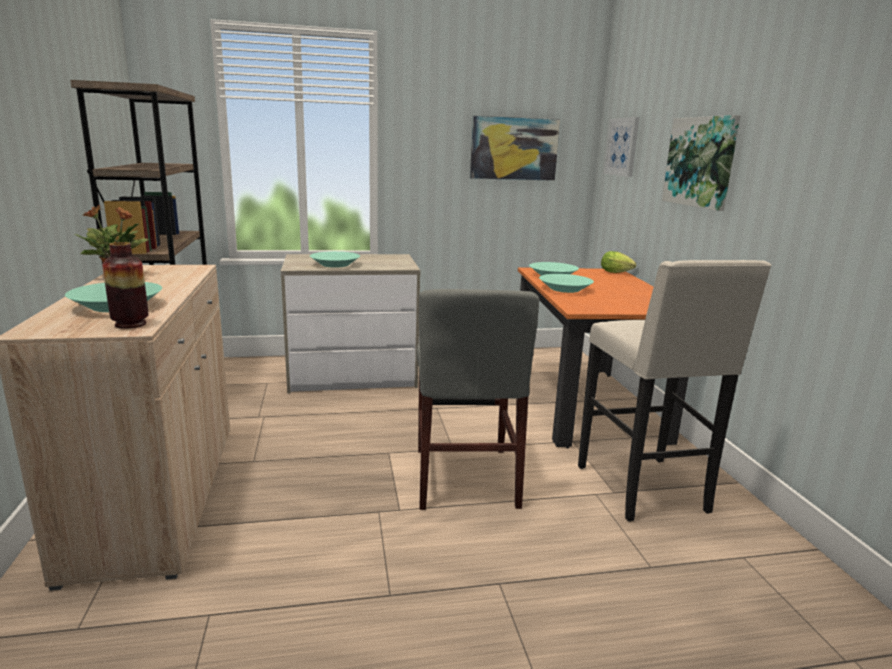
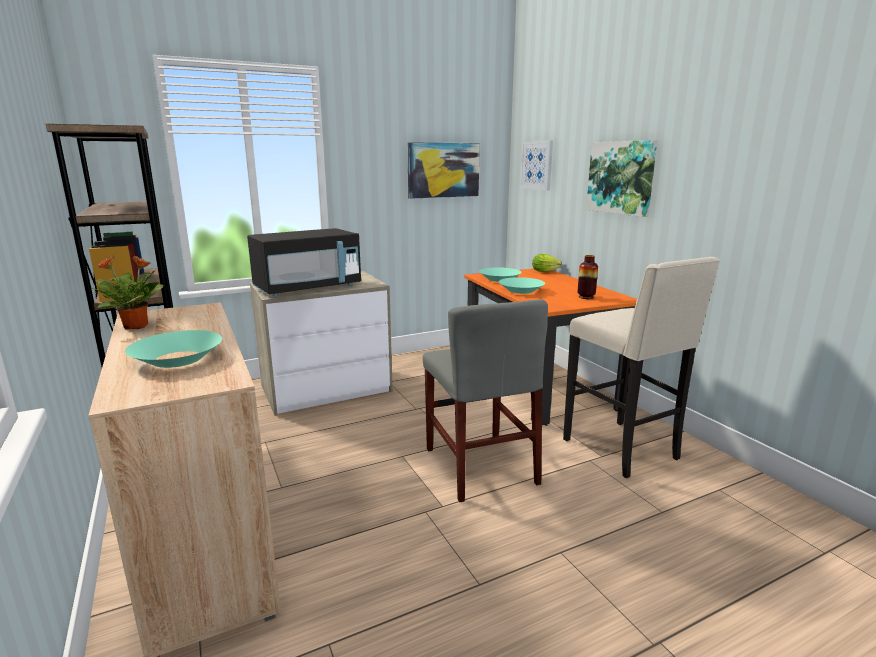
camera: 15 degrees left, 0 degrees up
(130, 324) = (217, 376): vase -> vase (586, 297)
(335, 264) = (308, 288): turquoise bowl -> black microwave

